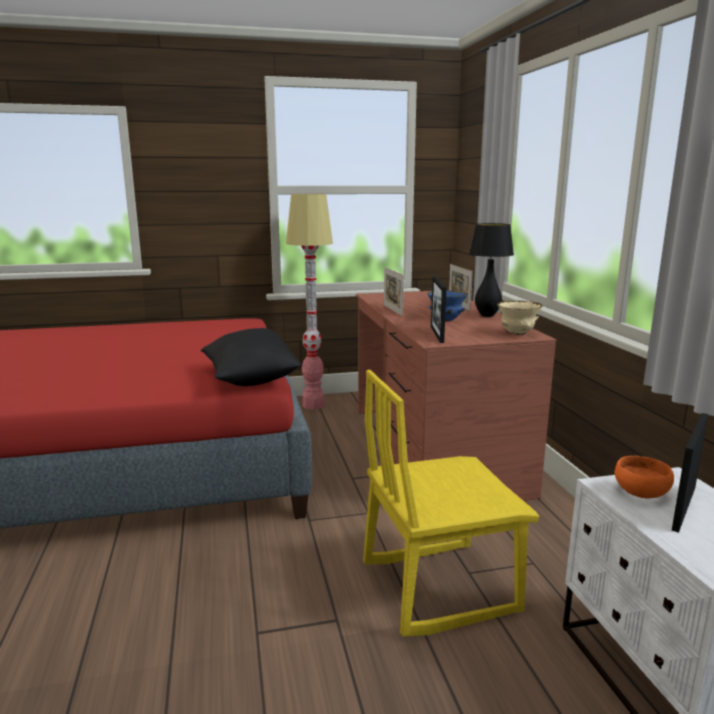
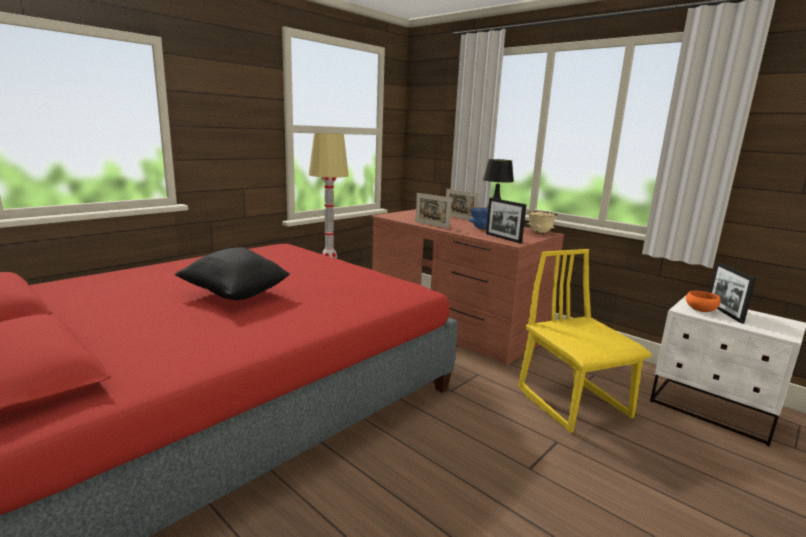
camera: 35 degrees left, 0 degrees up
(251, 380) = (406, 289): black pillow -> black pillow (235, 294)
(438, 586) = (574, 402): yellow chair -> yellow chair turned 120 degrees clockwise

